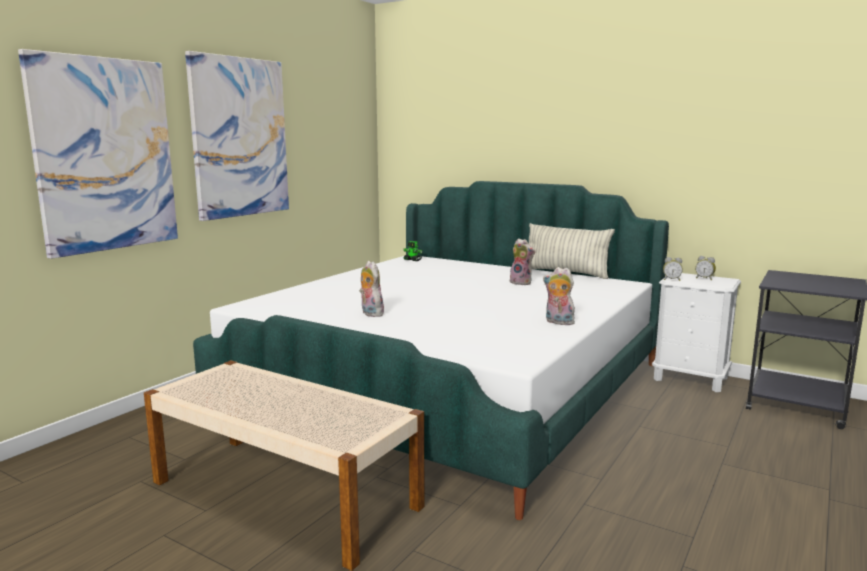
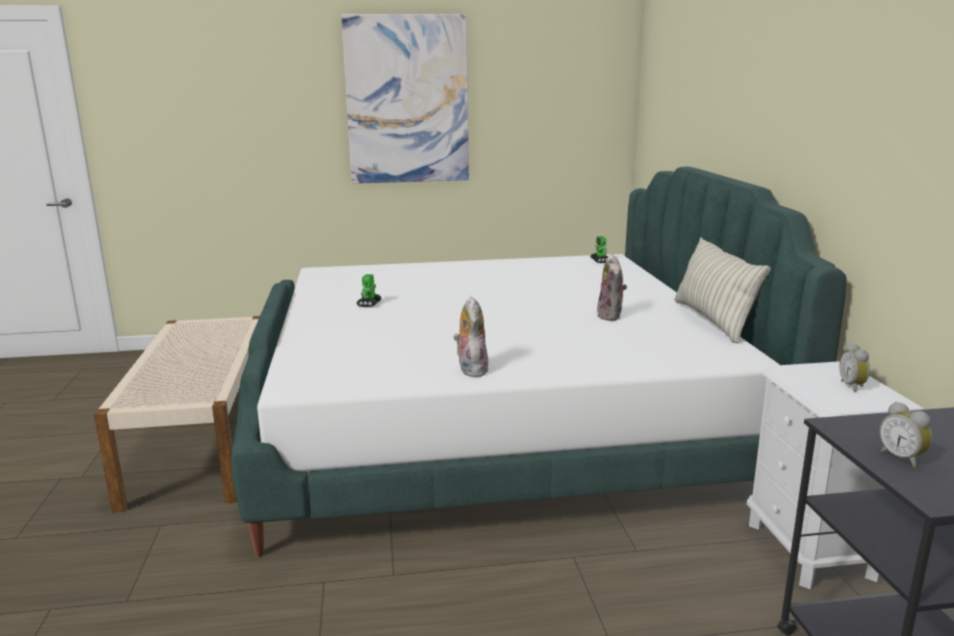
camera: 50 degrees right, 5 degrees up
(105, 155) = (254, 117): picture -> none
(370, 313) = (369, 304): plush toy -> toy robot
(671, 280) = (787, 370): alarm clock -> alarm clock (902, 458)

